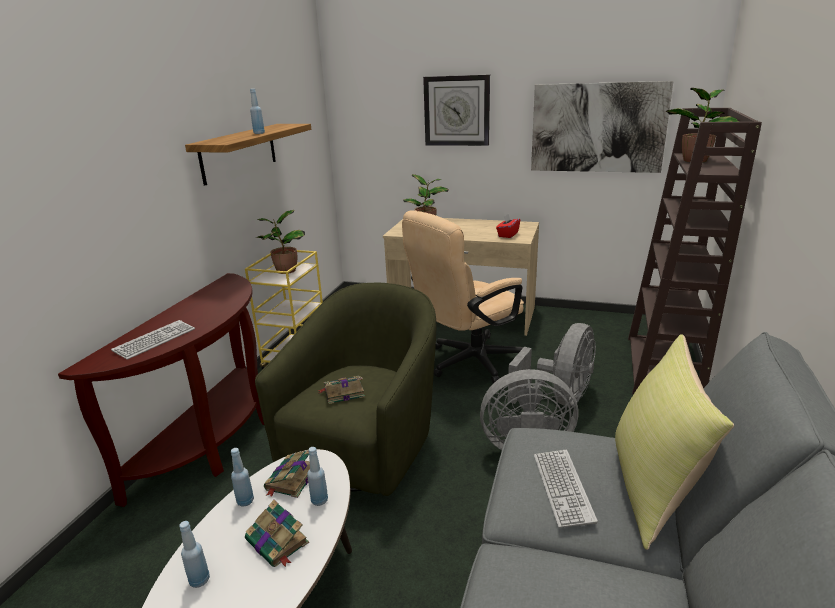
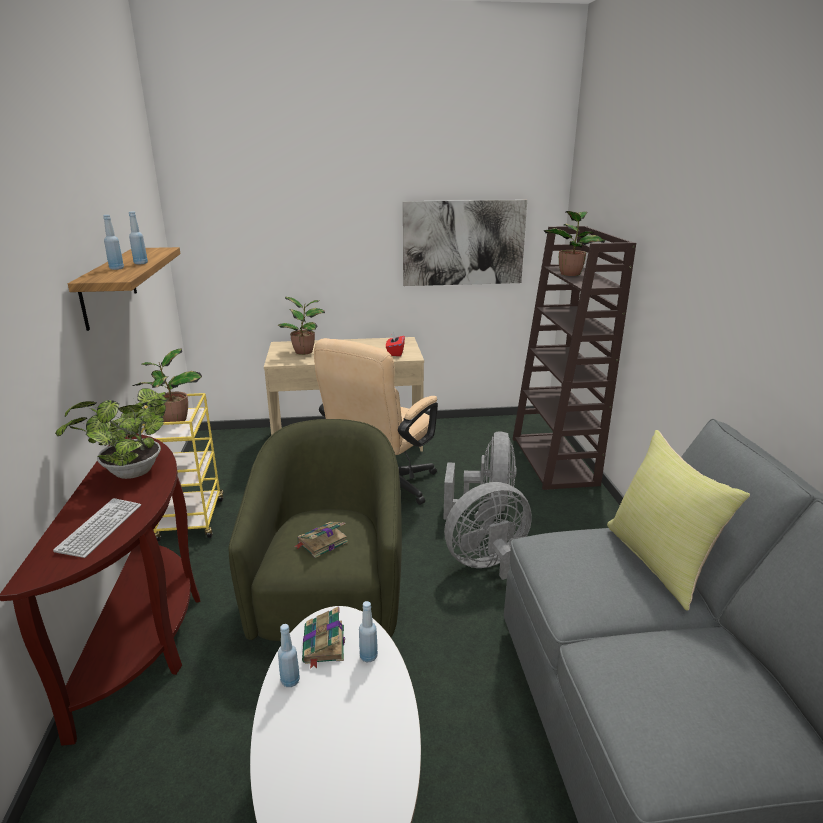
camera: 25 degrees left, 0 degrees up
(199, 580) = (302, 774): blue bottle -> blue bottle (116, 268)
(208, 304) = (129, 474): none -> potted plant
(278, 542) = (357, 709): book -> none
(457, 111) = (322, 227): wall clock -> none
(562, 488) = (597, 579): keyboard -> none

